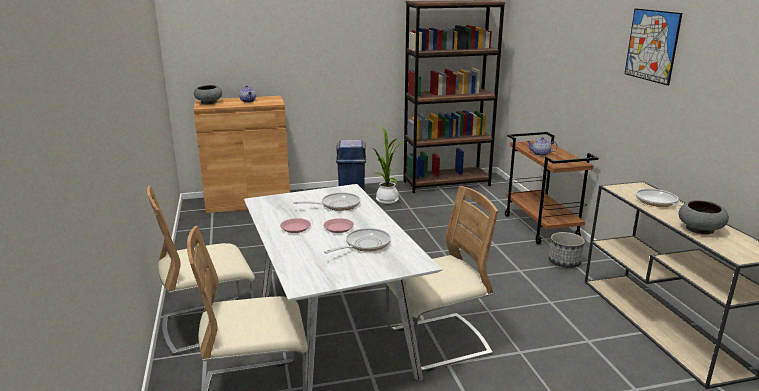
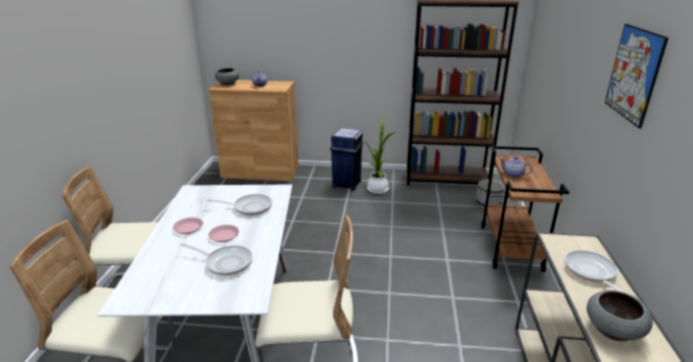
camera: 20 degrees right, 5 degrees up
(364, 245) = (225, 262): frying pan -> frying pan turned 45 degrees clockwise
(564, 262) = (509, 297): planter -> planter (488, 203)

